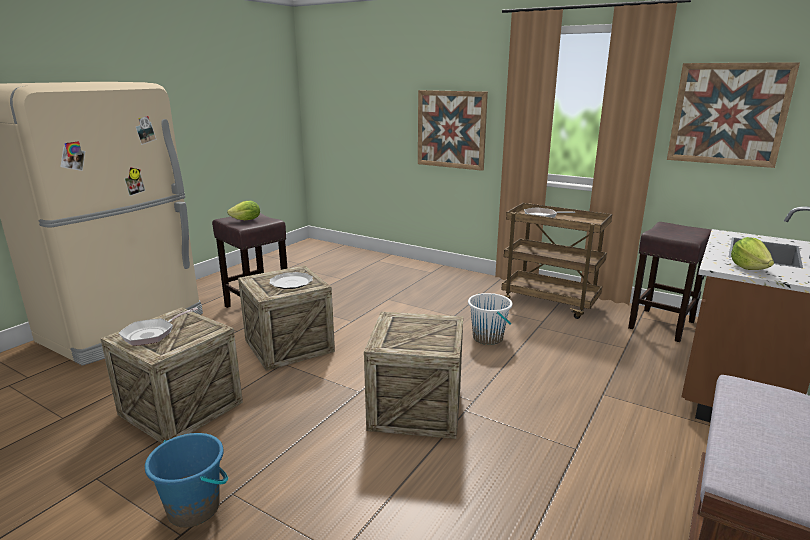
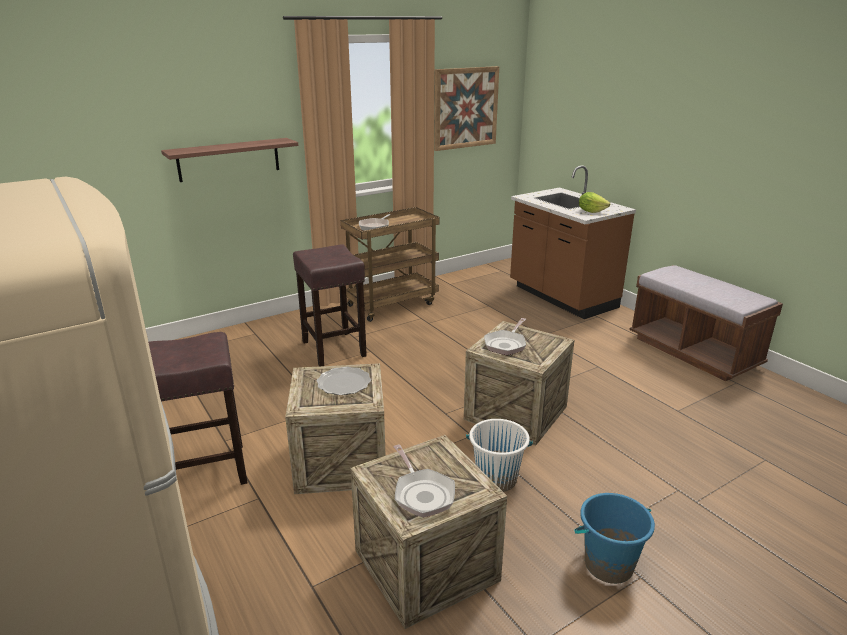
camera: 65 degrees left, 5 degrees up
(246, 220) = (181, 354): lettuce -> none
(411, 325) = (506, 344): none -> frying pan
(451, 129) = (229, 159): picture -> shelf
(488, 338) = (428, 349): white bucket -> white bucket (496, 479)
(661, 325) = (468, 283): brown stool -> brown stool (334, 349)

